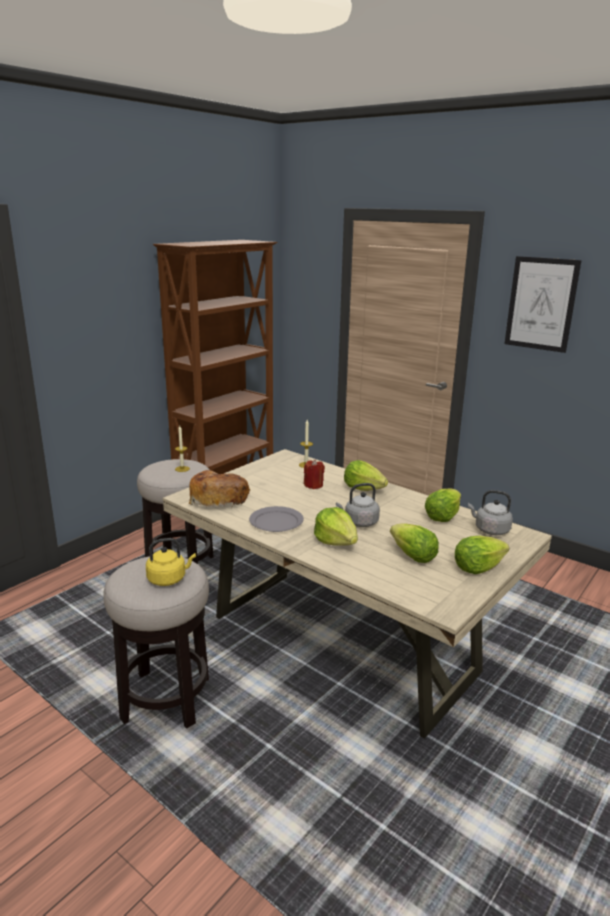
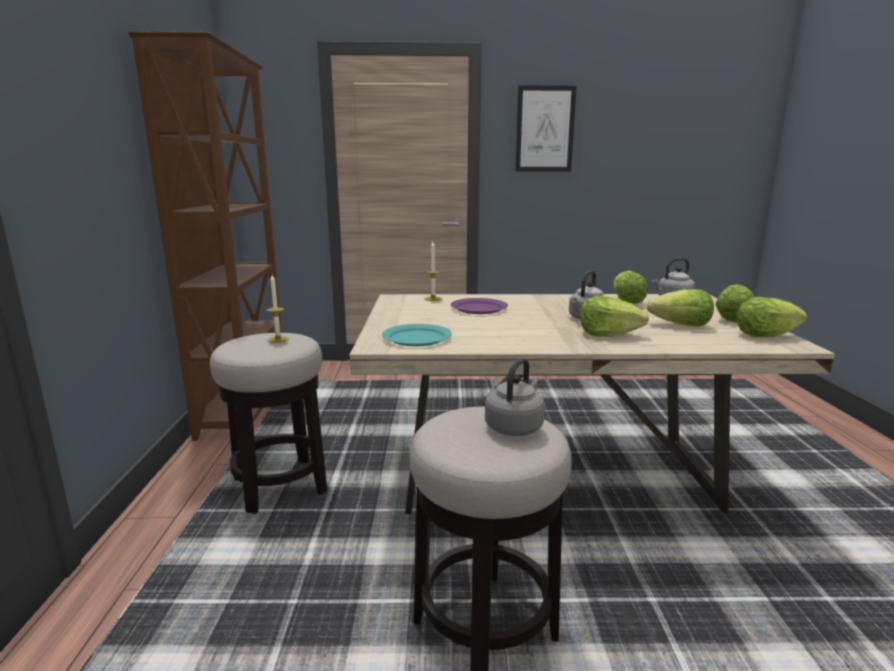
camera: 40 degrees left, 5 degrees down
(169, 579) = (515, 427): yellow kettle -> grey kettle
(218, 498) = (417, 338): bread -> turquoise plate
(276, 522) = (523, 337): grey plate -> none
(313, 485) = (479, 308): red candle -> purple plate
(363, 489) = (525, 301): lettuce -> lettuce (764, 336)

